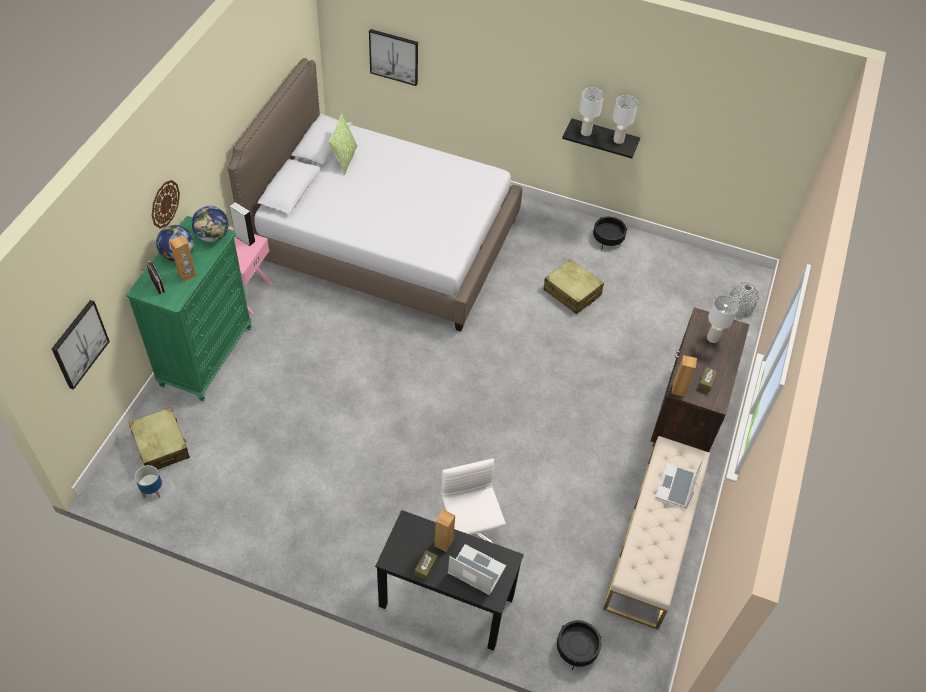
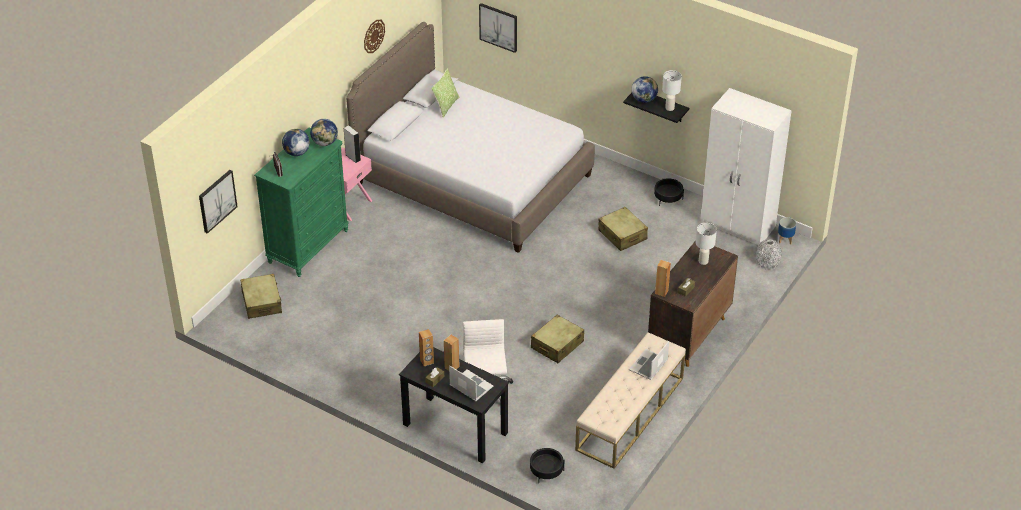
camera: 15 degrees right, 10 degrees down
(152, 491) = (250, 330): planter -> planter (785, 240)
(164, 204) = (293, 113): wall clock -> wall clock (373, 36)
(187, 275) = (301, 166): brown speaker -> brown speaker (427, 361)
(539, 454) = (557, 345): none -> beige suitcase
(585, 132) = (644, 99): white table lamp -> globe
(693, 264) = (738, 225): none -> white wardrobe

